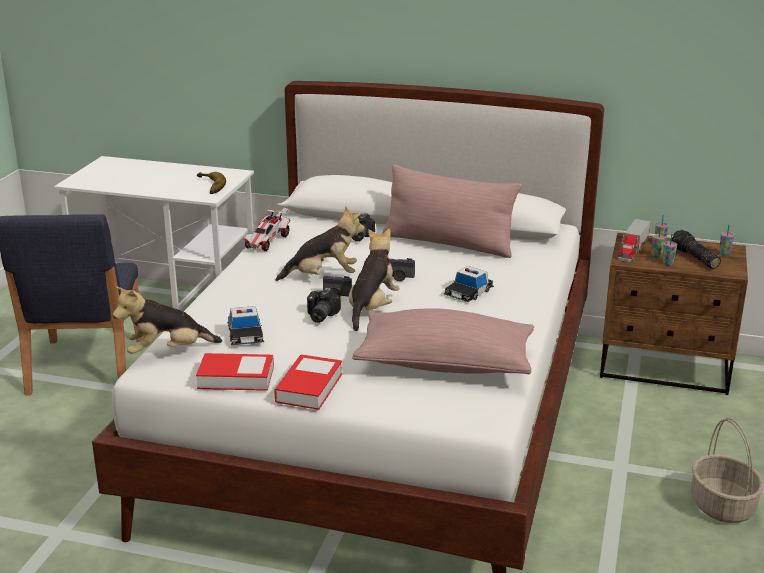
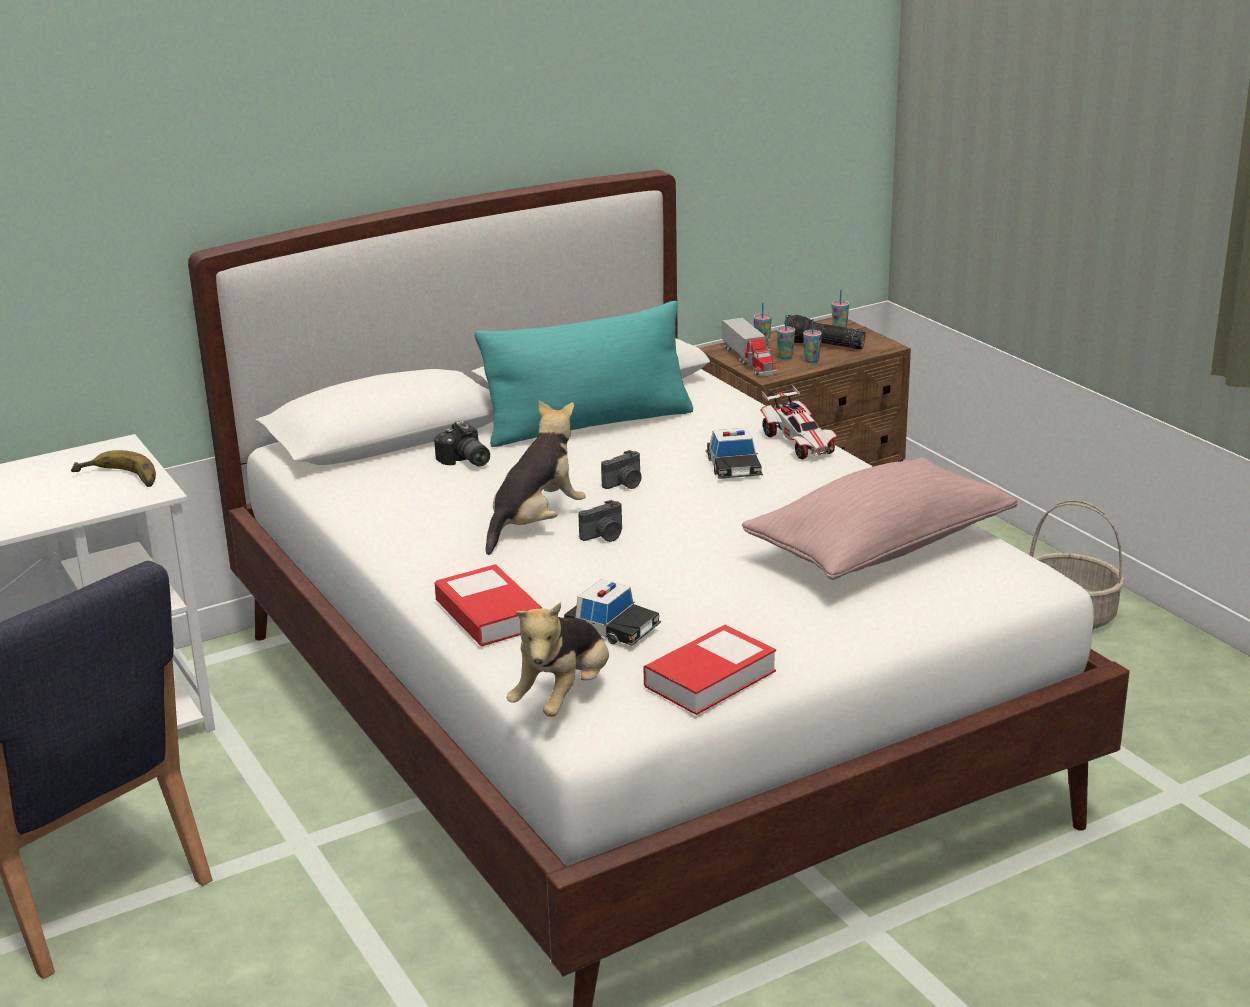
camera: 45 degrees left, 0 degrees up
(267, 242) = (360, 516): toy car -> toy car (799, 444)
(309, 388) = (809, 644): book -> book (488, 614)
(319, 316) = (642, 565): camera -> none
(372, 308) = (672, 531): plush toy -> none
(448, 243) = (589, 424): pink pillow -> turquoise pillow

